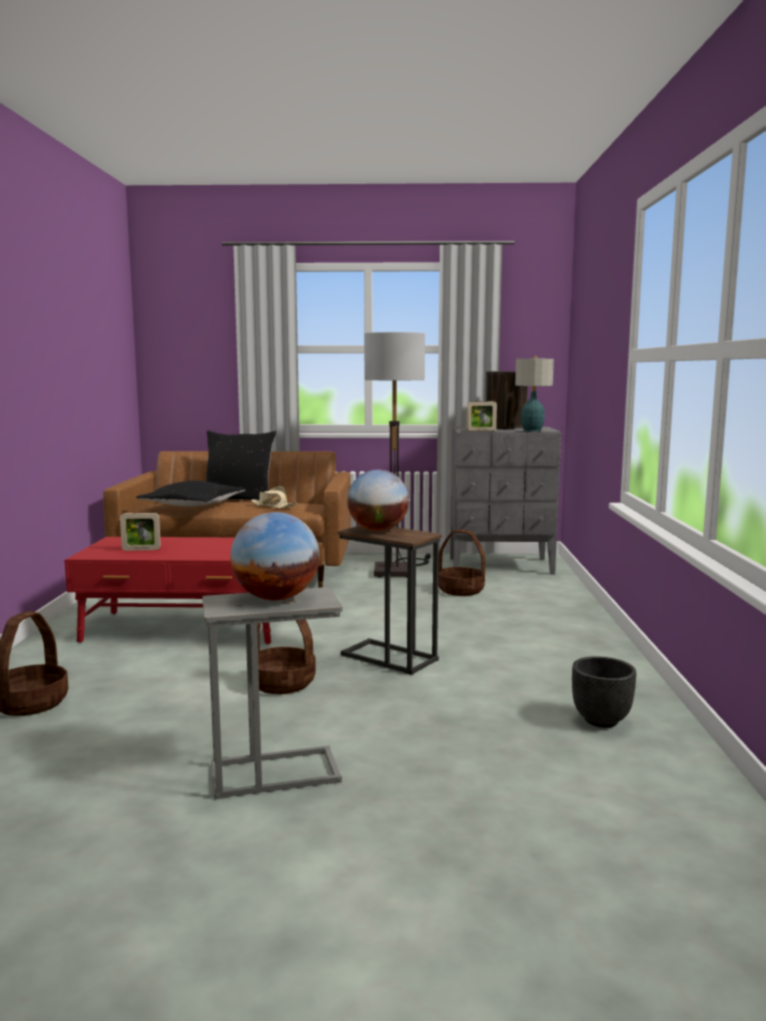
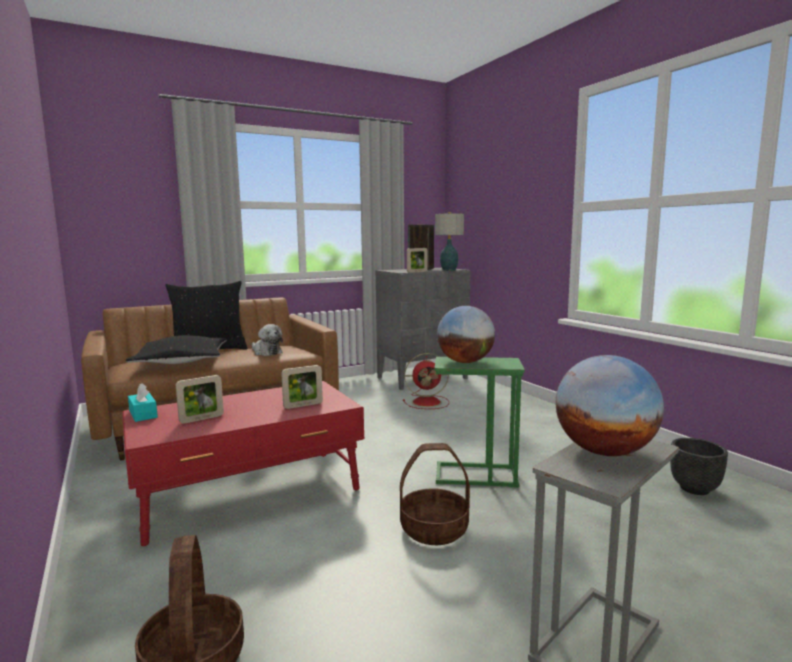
camera: 30 degrees left, 0 degrees up
(112, 541) = (143, 414): none -> turquoise tissue box
(227, 552) = (303, 405): none -> picture frame
(273, 506) = (266, 352): beige hat -> plush toy
(390, 657) = (476, 475): brown side table -> green side table
(399, 569) = (355, 393): floor lamp -> none
(461, 590) = (428, 402): basket -> red fan

